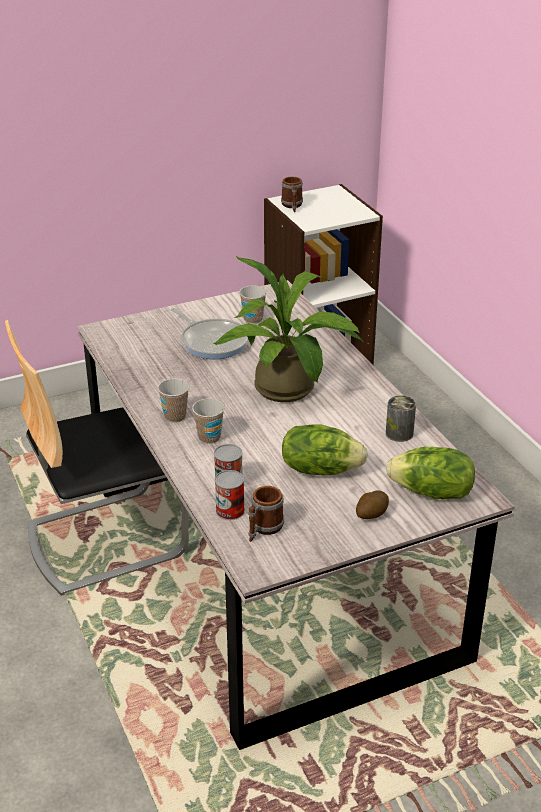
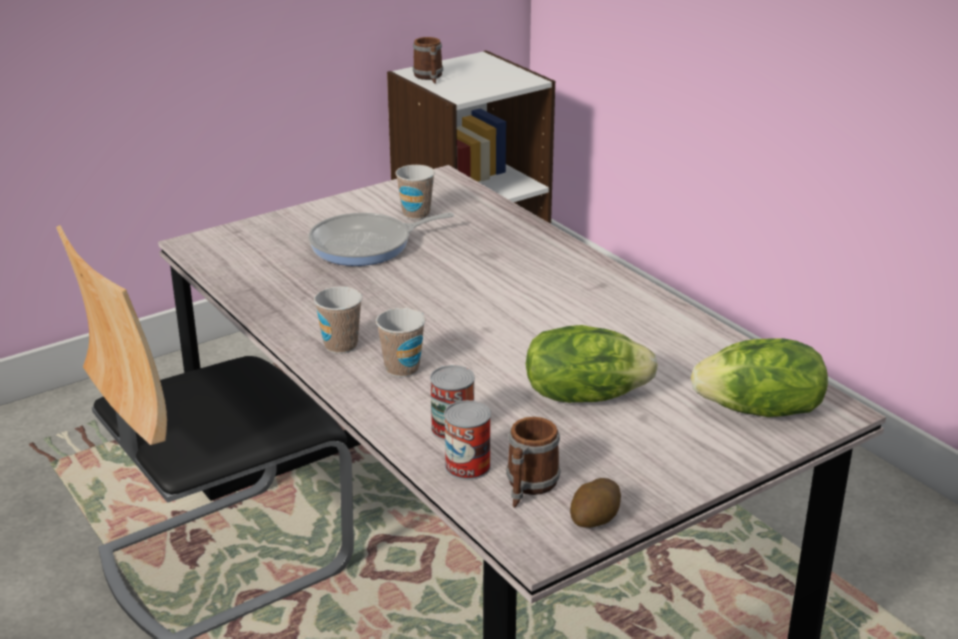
camera: 10 degrees left, 5 degrees down
(212, 341) = (366, 245): frying pan -> frying pan turned 120 degrees clockwise
(289, 392) = (501, 299): potted plant -> none
(371, 515) = (685, 450): potato -> potato (594, 520)
(399, 433) = (680, 338): can -> none

